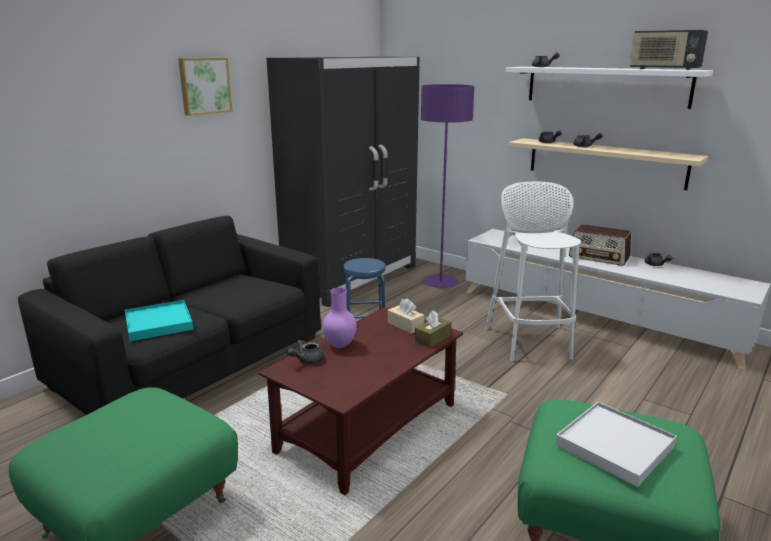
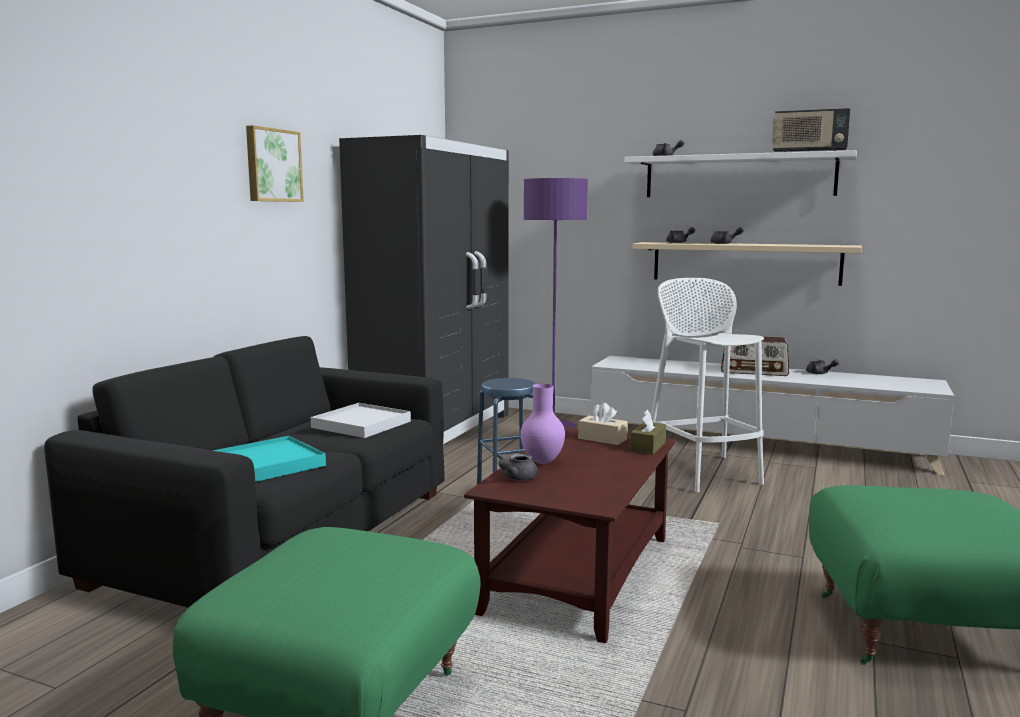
camera: 15 degrees left, 10 degrees down
(615, 446) = (938, 511): white tray -> white tray (362, 424)

